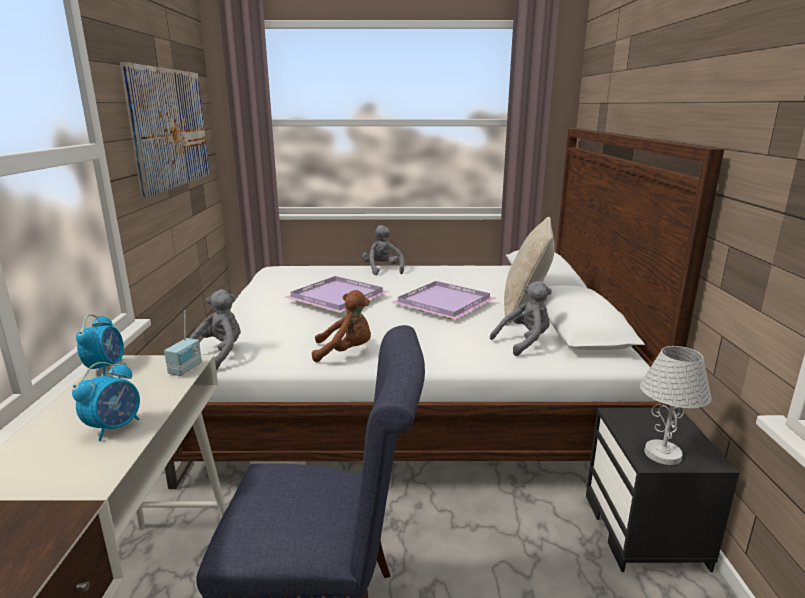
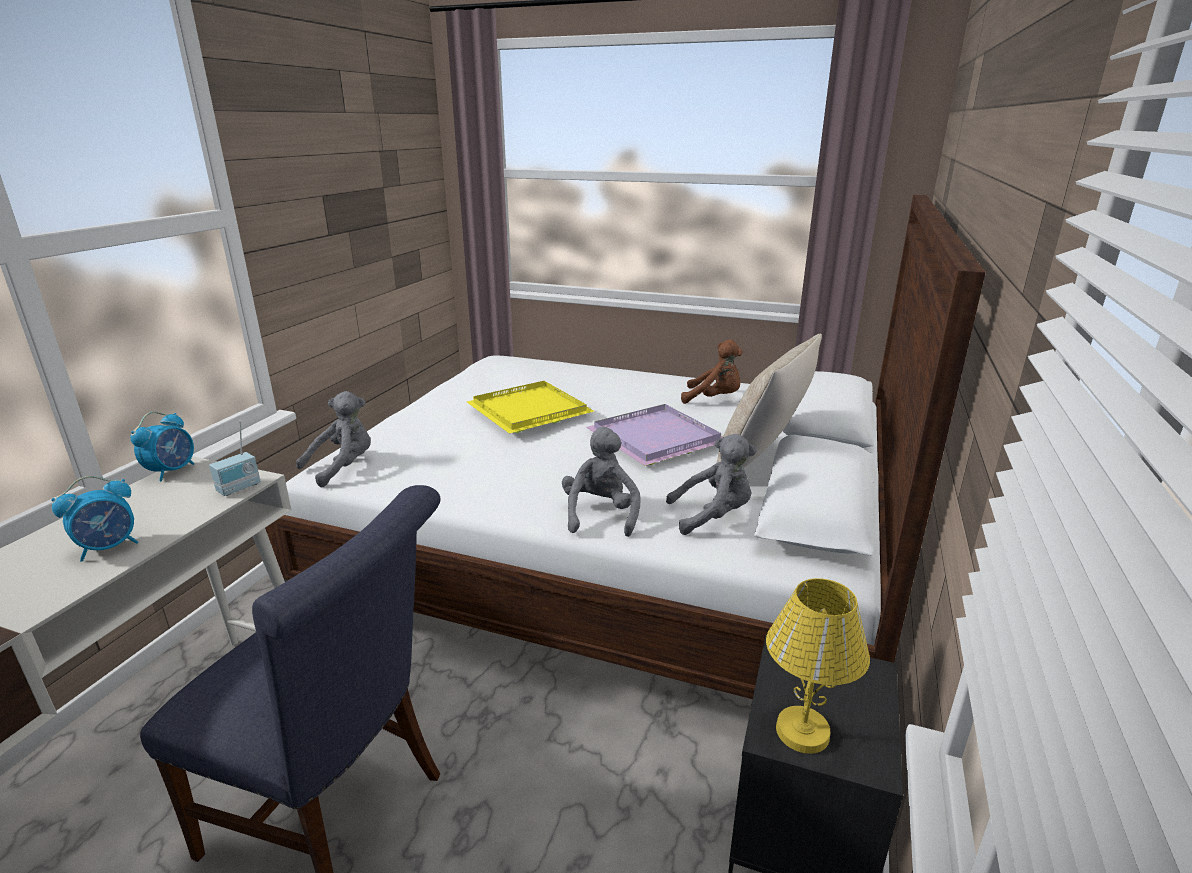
camera: 20 degrees right, 5 degrees up
(170, 128) = (359, 183): picture -> none
(337, 297) = (530, 409): purple tray -> yellow tray
(345, 352) = (477, 489): brown plush toy -> brown plush toy (714, 399)
(383, 270) = (622, 377): grey plush toy -> grey plush toy (600, 514)
(663, 454) = (803, 732): white table lamp -> yellow table lamp

